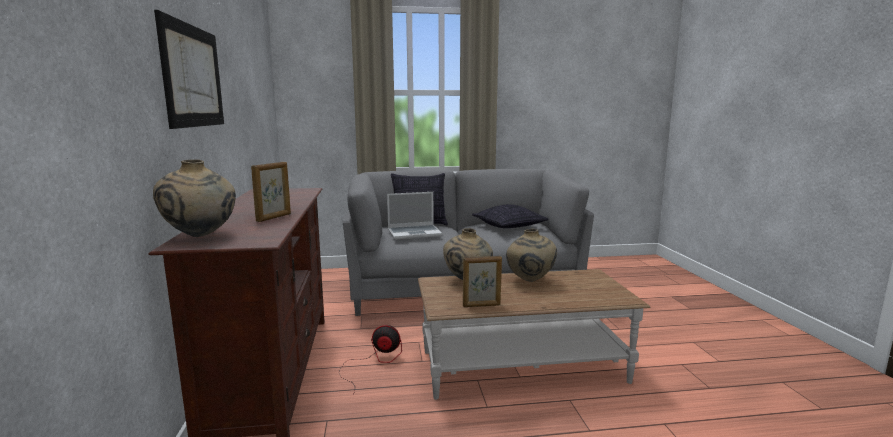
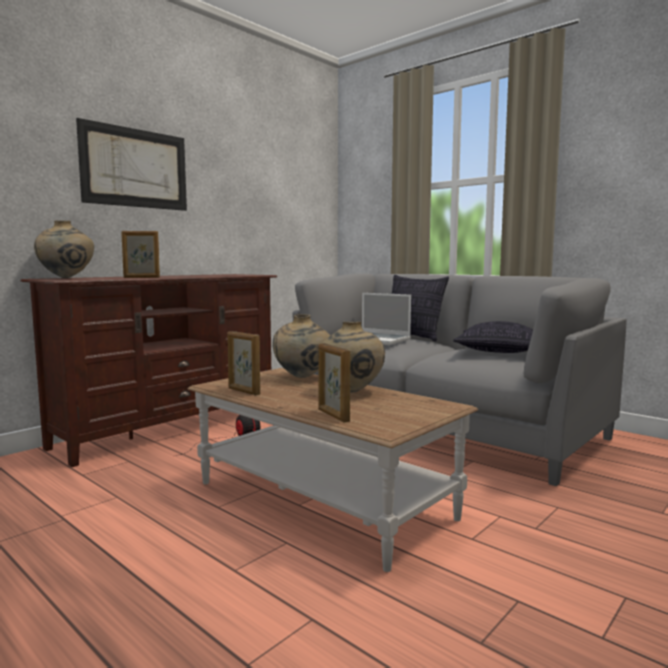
camera: 50 degrees right, 5 degrees down
(582, 300) = (333, 415): none -> picture frame

